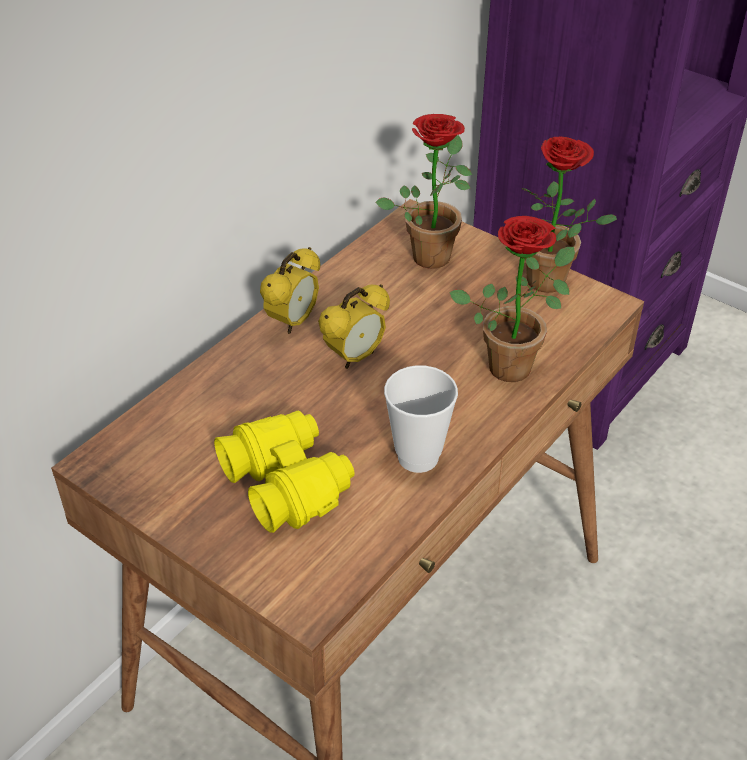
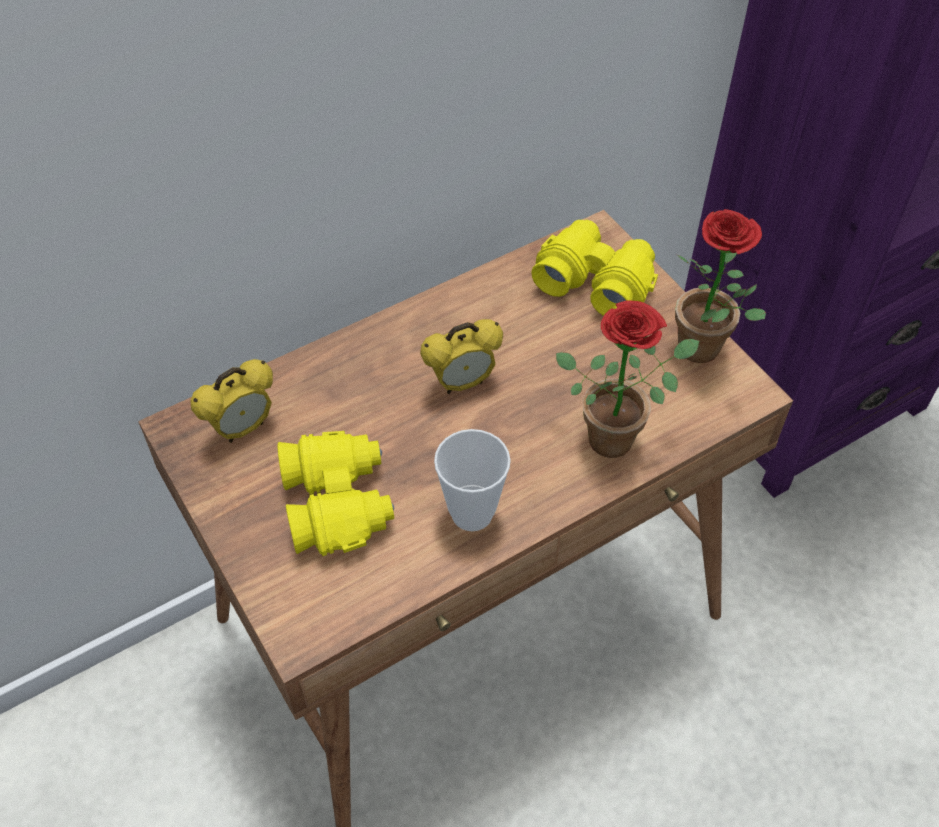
camera: 20 degrees right, 10 degrees up
(293, 322) = (420, 326): alarm clock -> alarm clock (242, 428)
(431, 252) = (595, 280): potted plant -> yellow binoculars

